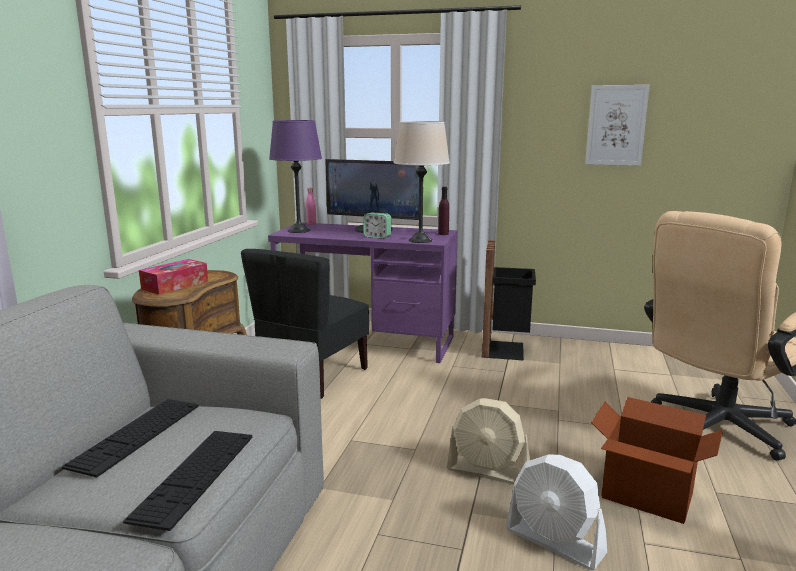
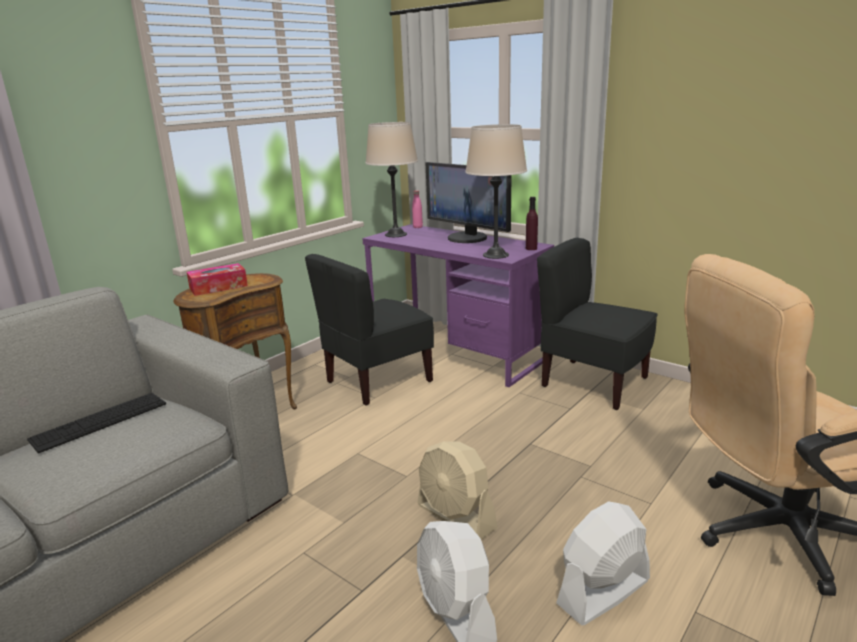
camera: 25 degrees right, 5 degrees up
(195, 475) = (93, 469): keyboard -> none
(299, 230) = (396, 234): purple table lamp -> beige table lamp
(377, 237) = (458, 247): alarm clock -> none
(505, 350) = (593, 383): black trash can -> black chair
(616, 125) = (751, 126): picture -> none
(647, 496) = (603, 592): cardboard box -> white fan

